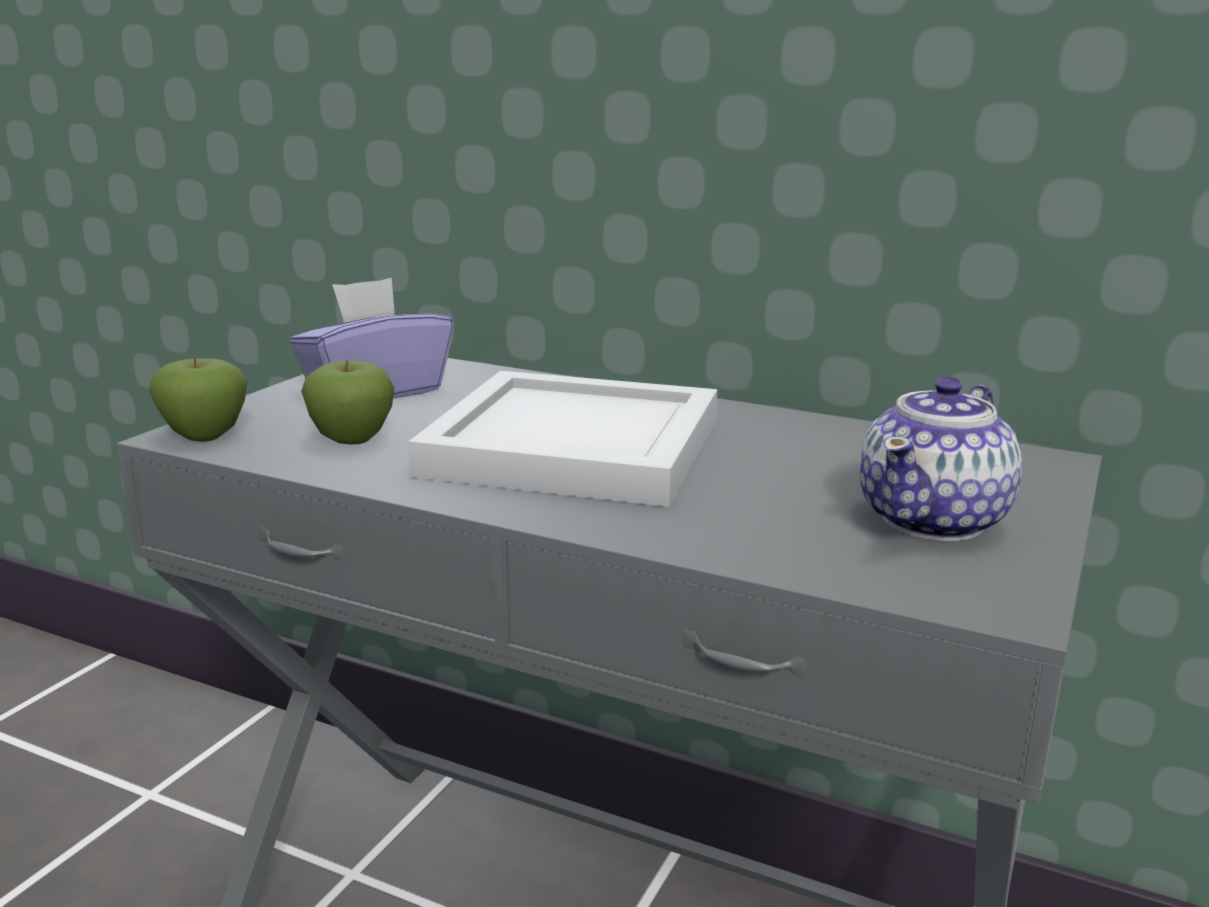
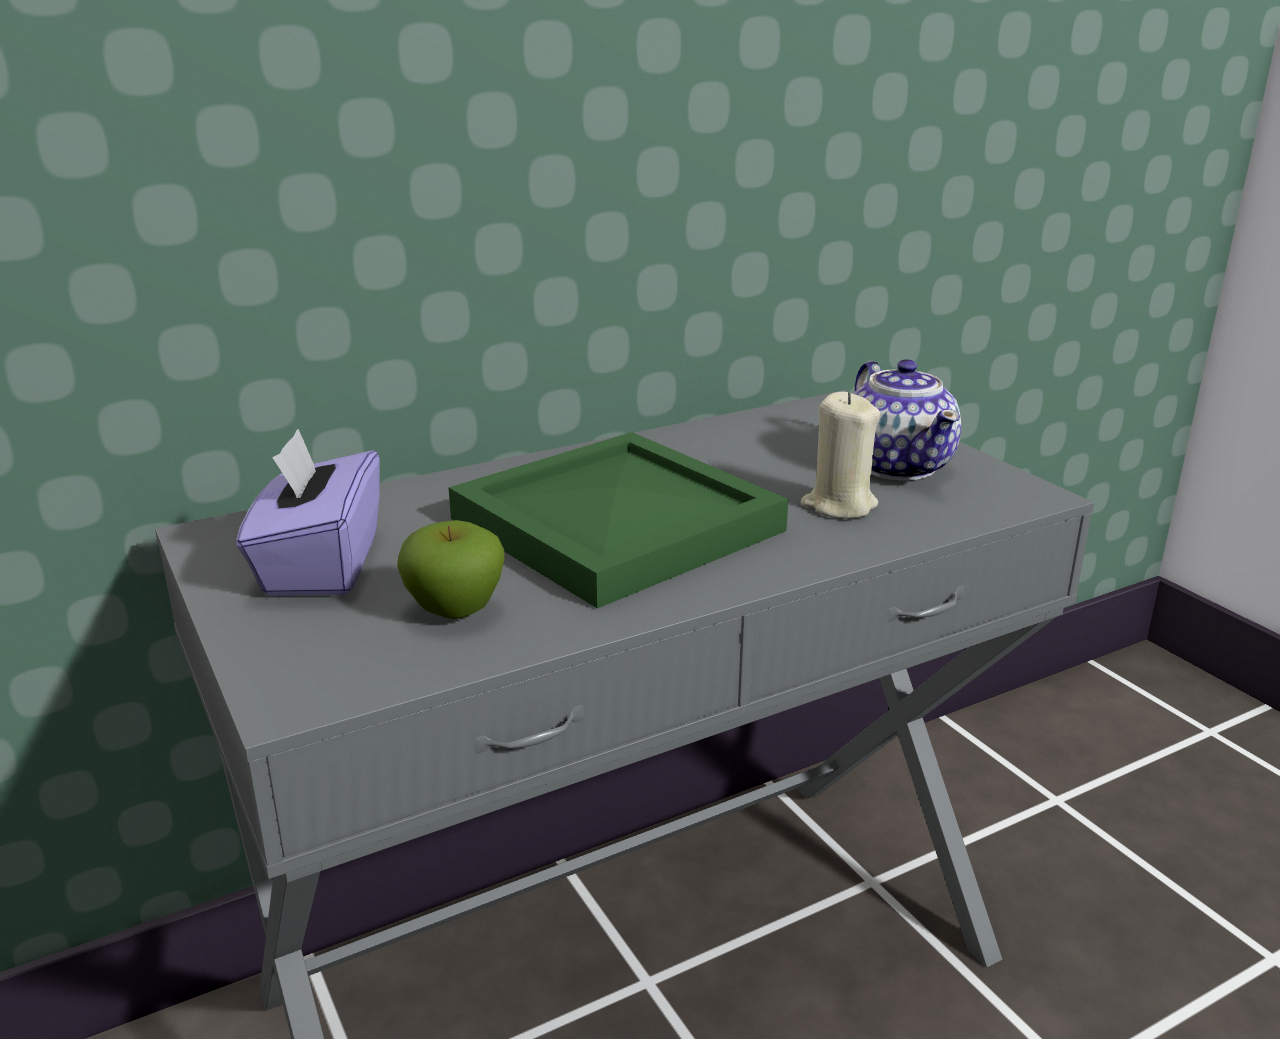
camera: 55 degrees left, 5 degrees up
(204, 436) = (316, 687): apple -> none
(569, 448) = (616, 527): white tray -> green tray
(771, 515) = (839, 505): none -> beige candle

